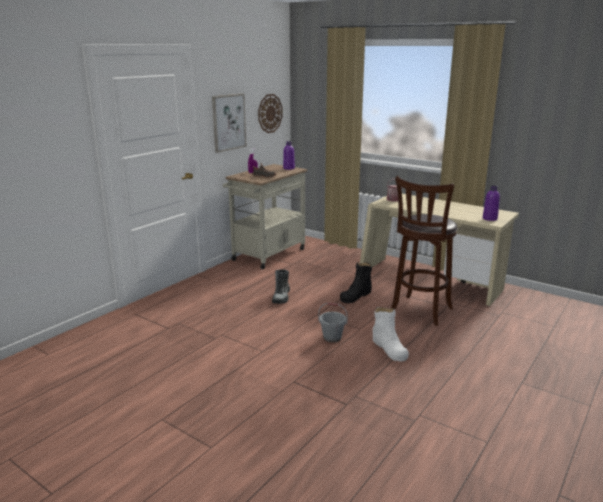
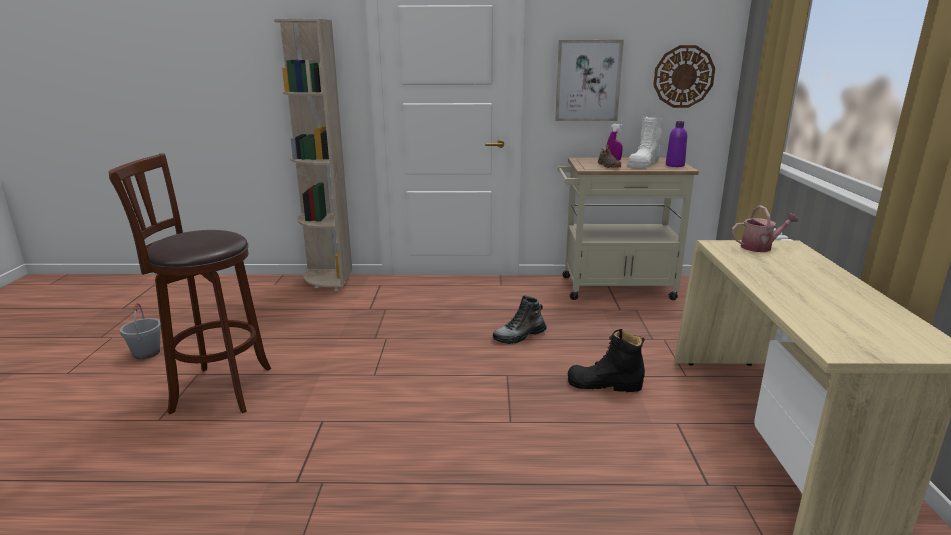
camera: 55 degrees right, 0 degrees up
(93, 332) = (327, 284): none -> beige bookcase
(332, 337) = (459, 409): grey bucket -> grey bucket (147, 353)
(389, 349) = (481, 469): white boot -> white boot (644, 163)
(419, 311) = (643, 459): brown stool -> brown stool (216, 389)
(489, 218) = (853, 340): purple bottle -> none

